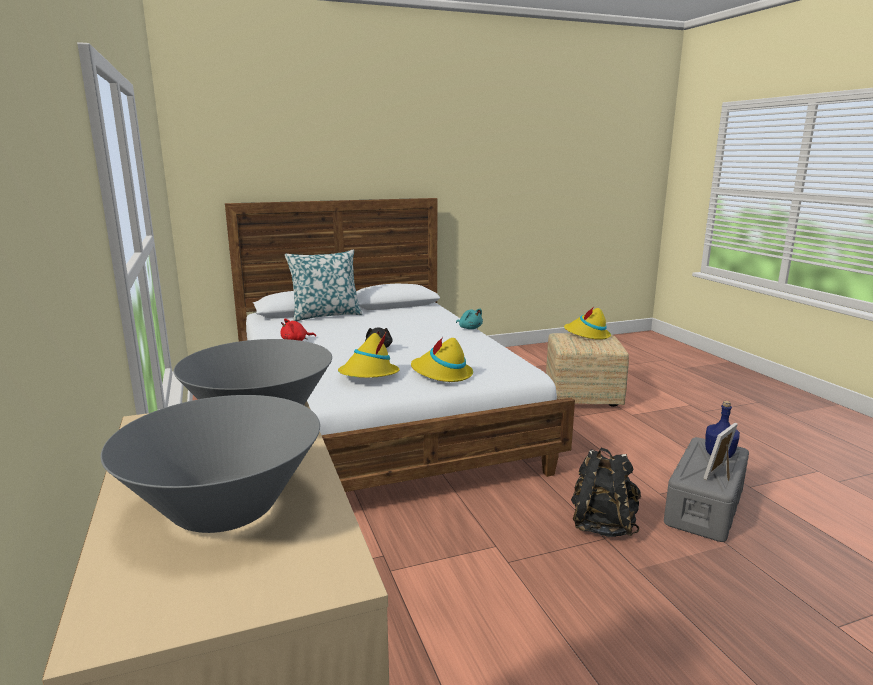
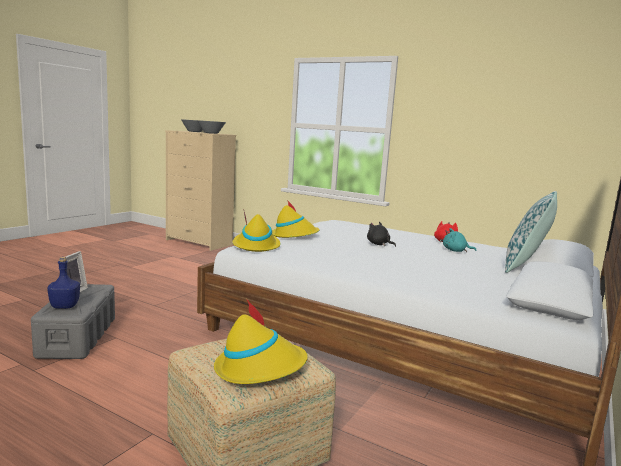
camera: 140 degrees right, 5 degrees down
(368, 375) = (331, 228): yellow hat -> yellow hat (256, 245)
(469, 328) = (369, 276): turquoise plush toy -> turquoise plush toy (456, 251)
(602, 525) = (158, 310): black backpack -> none

